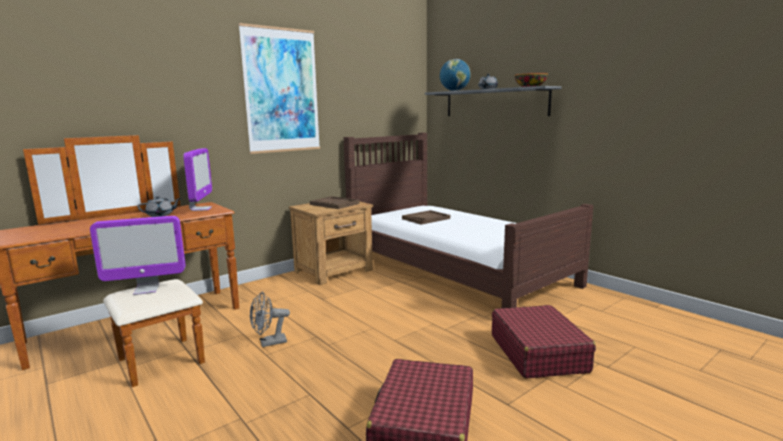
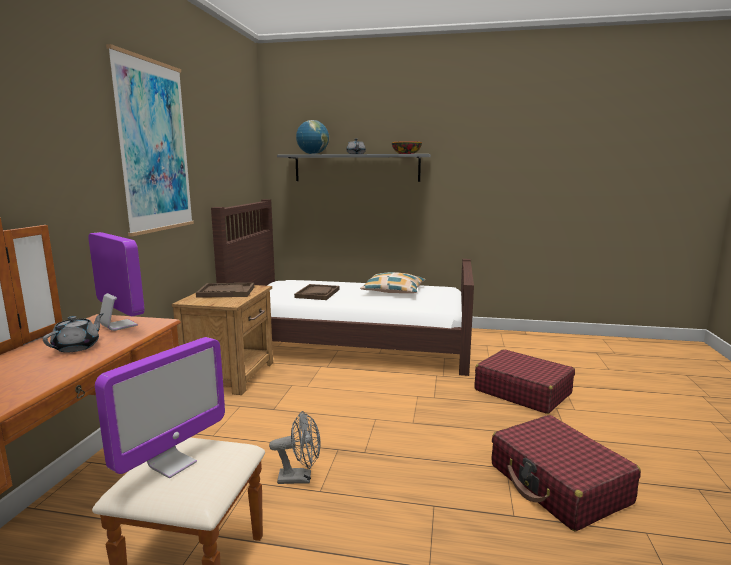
camera: 40 degrees left, 0 degrees up
(269, 343) = (300, 478): grey fan -> grey fan turned 120 degrees counterclockwise
(493, 227) = (394, 291): none -> pillow

